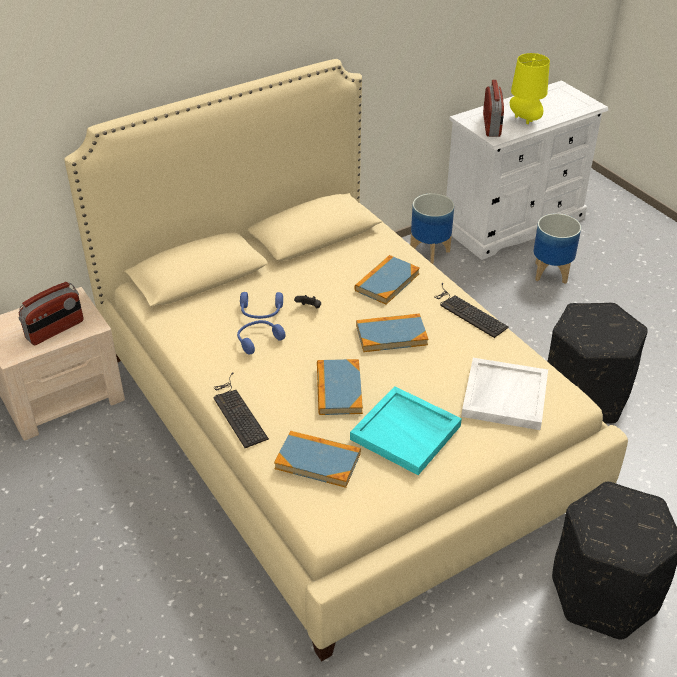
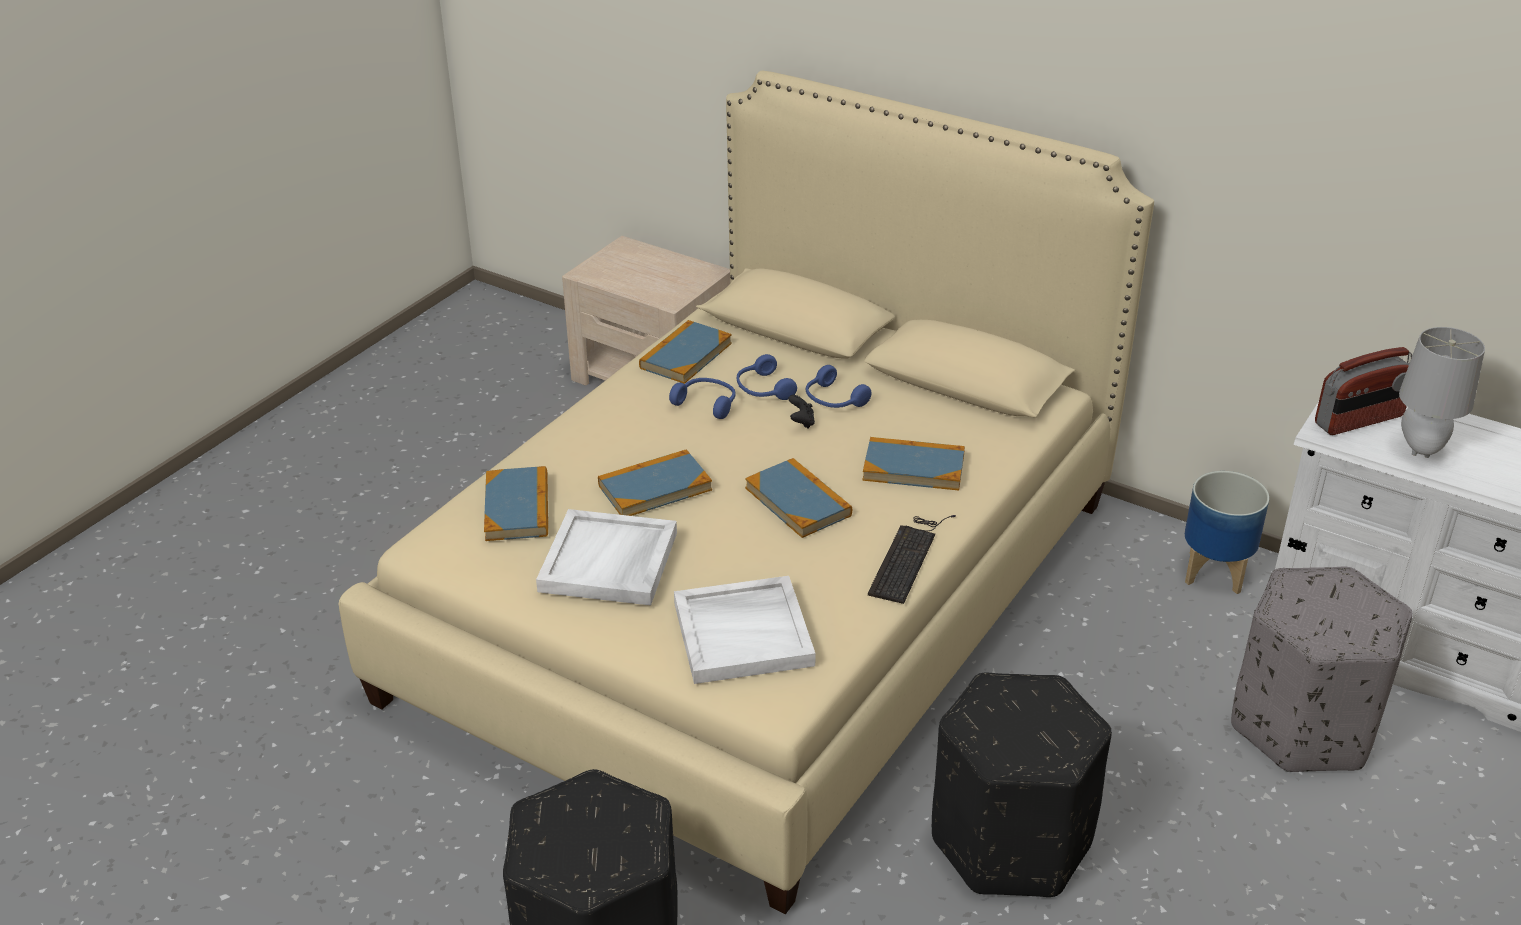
camera: 65 degrees right, 5 degrees down
(55, 330) = (644, 282): radio -> none
(192, 333) = (685, 355): none -> book
(237, 411) = (570, 429): keyboard -> none
(295, 288) = (833, 400): none -> blue headphones
(406, 432) = (609, 563): turquoise tray -> white tray
(525, 120) = (1421, 449): yellow table lamp -> grey table lamp
(550, 272) = (1304, 725): planter -> grey ottoman

